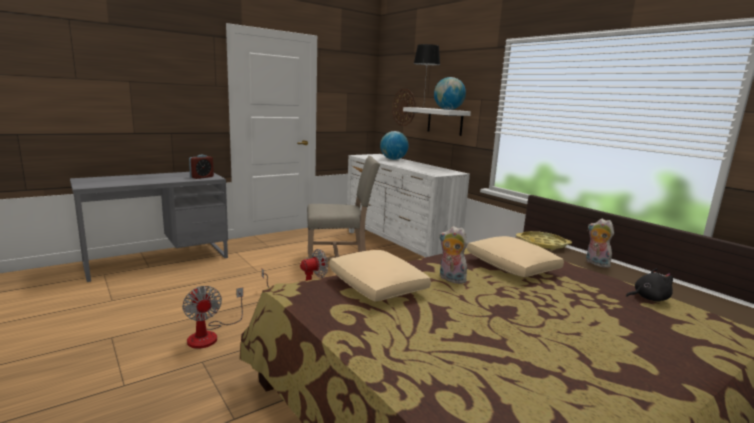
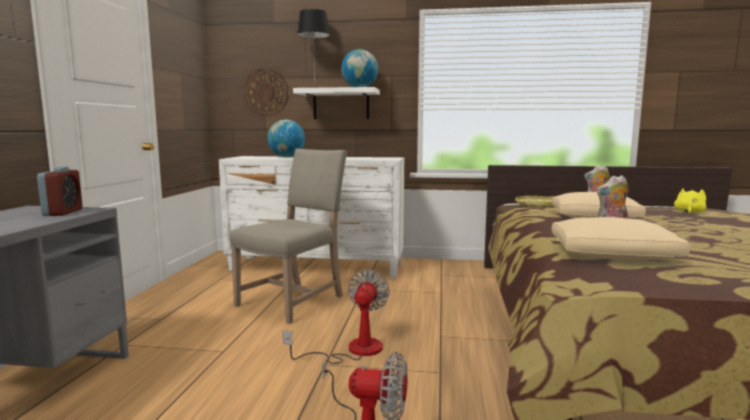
camera: 45 degrees left, 5 degrees down
(648, 298) = (689, 212): black plush toy -> yellow plush toy

